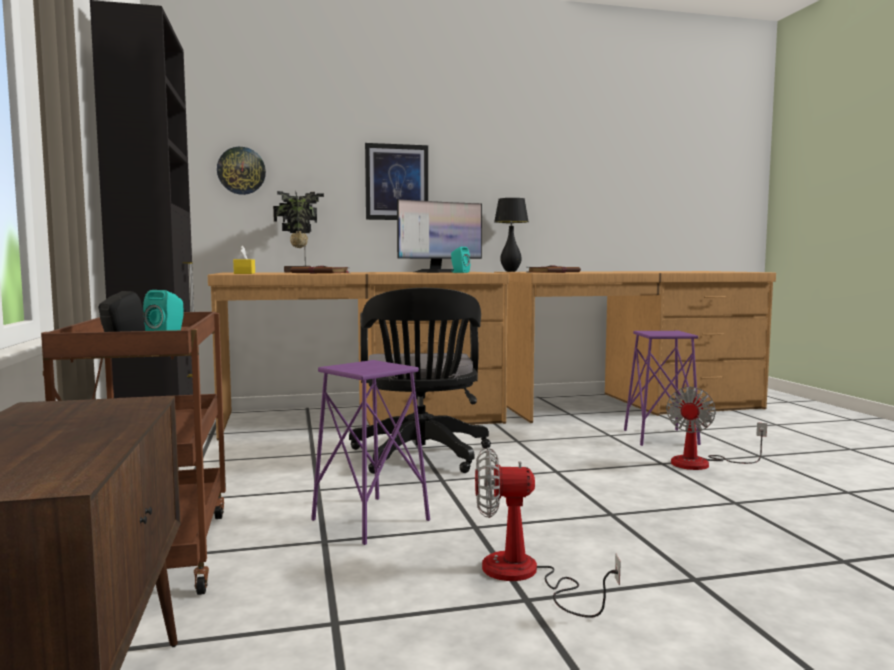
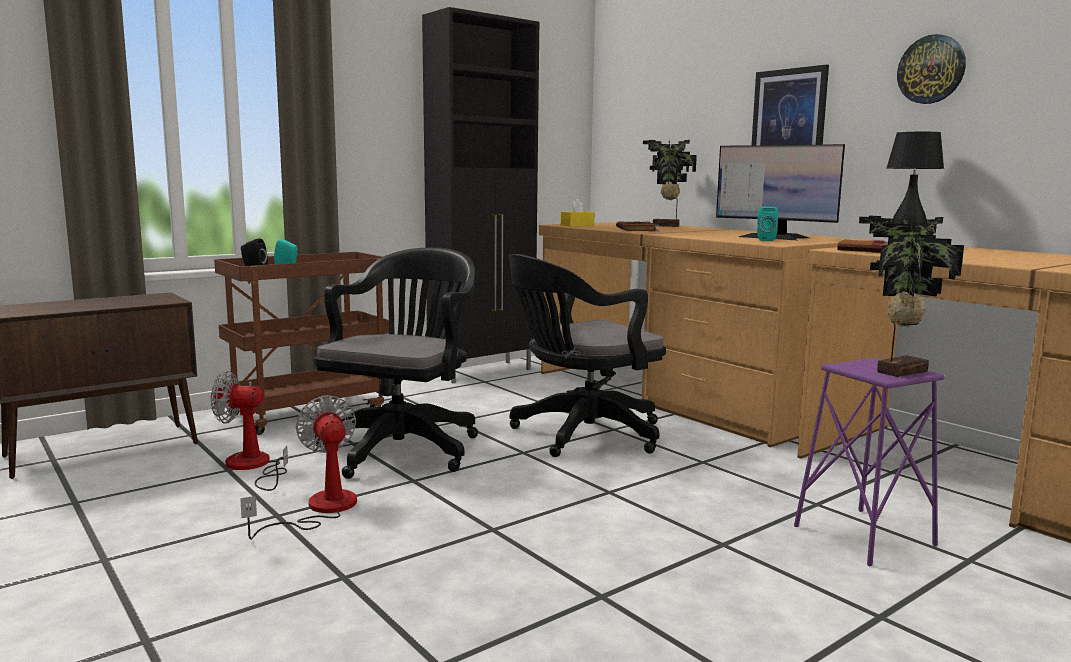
camera: 65 degrees right, 5 degrees up
(241, 171) = (650, 118): wall clock -> wall clock (931, 69)
(371, 520) = (403, 447): purple stool -> black office chair
(671, 332) = (898, 371): none -> potted plant
(702, 463) = (763, 571): fan -> fan (253, 467)

